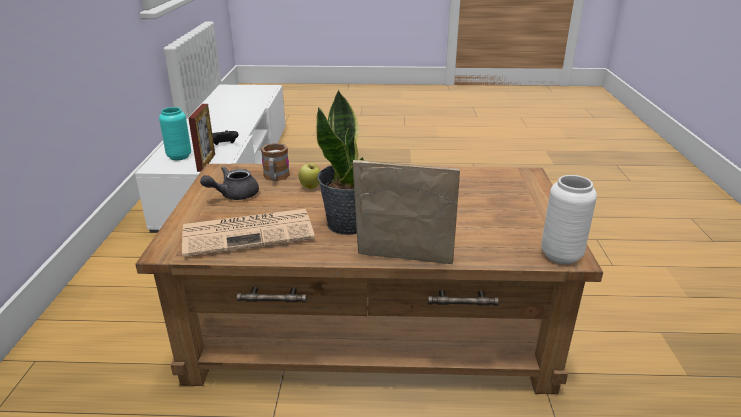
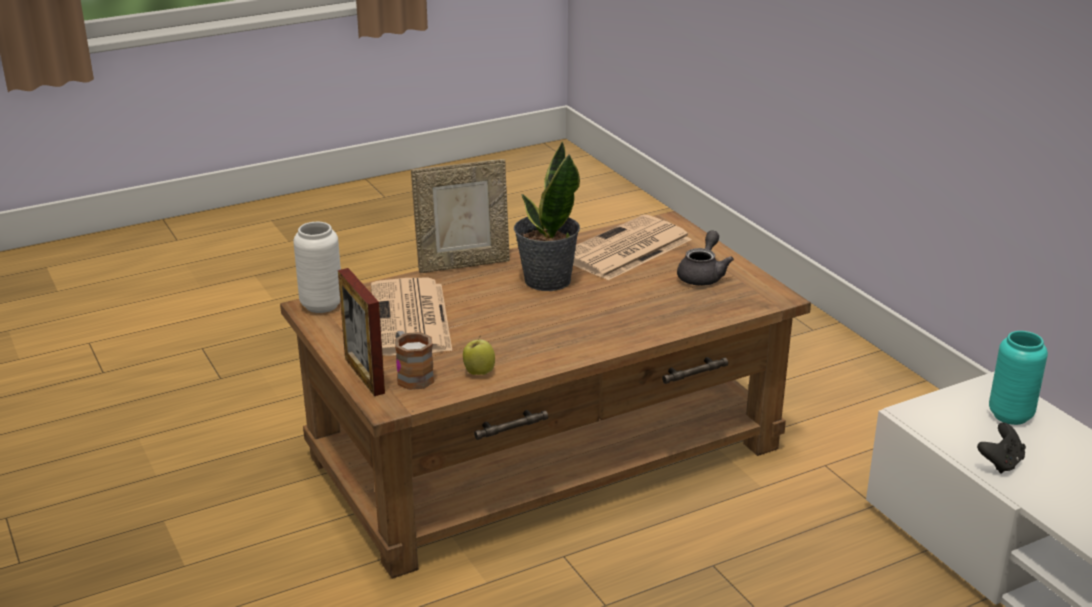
camera: 150 degrees right, 0 degrees up
(206, 162) = (949, 418): picture frame -> picture frame (364, 375)
(275, 178) = (696, 306): mug -> mug (411, 375)
(310, 187) = (639, 305): apple -> apple (478, 372)
(485, 221) = (411, 319): none -> newspaper

